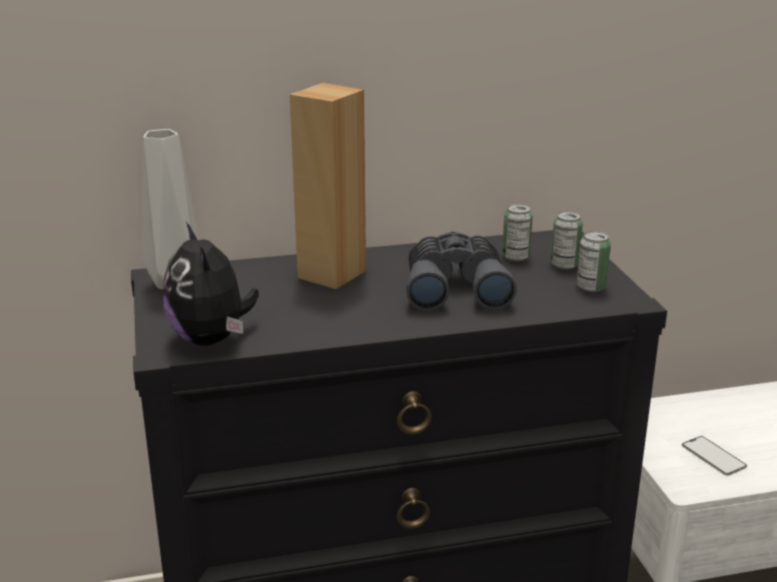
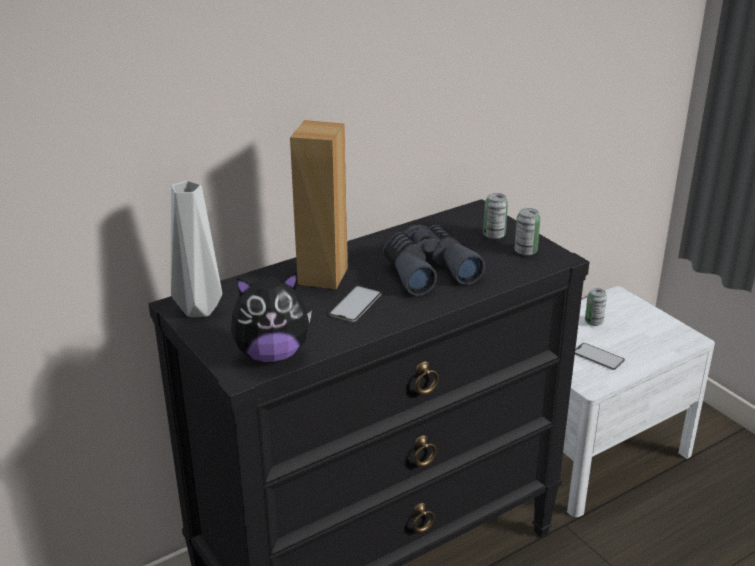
camera: 20 degrees left, 5 degrees up
(212, 339) = (272, 354): plush toy -> plush toy turned 60 degrees counterclockwise
(344, 307) = (355, 304): none -> phone
(515, 257) = (453, 234): can -> can (593, 322)

